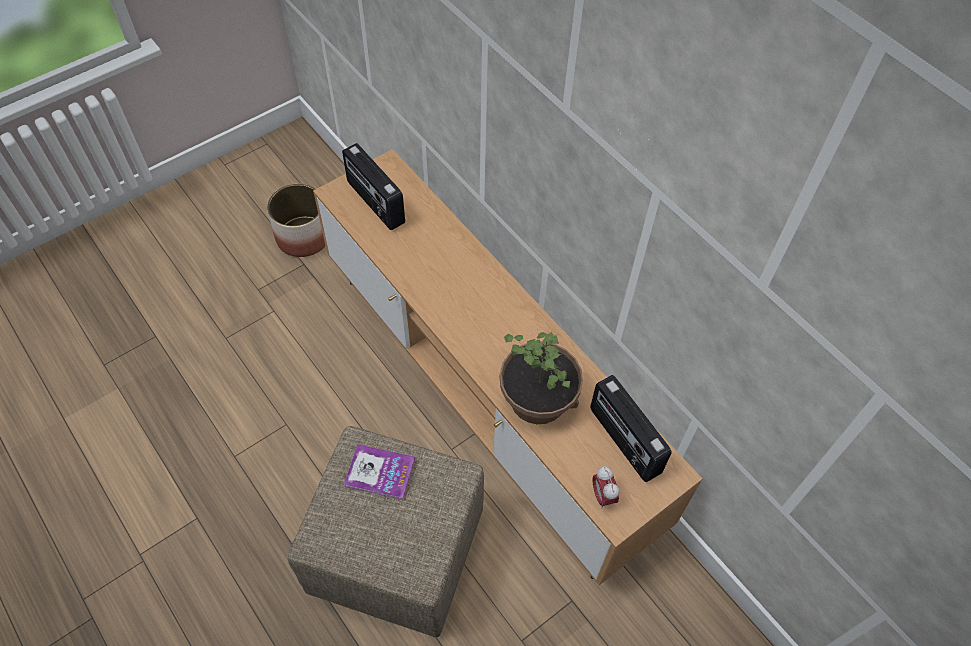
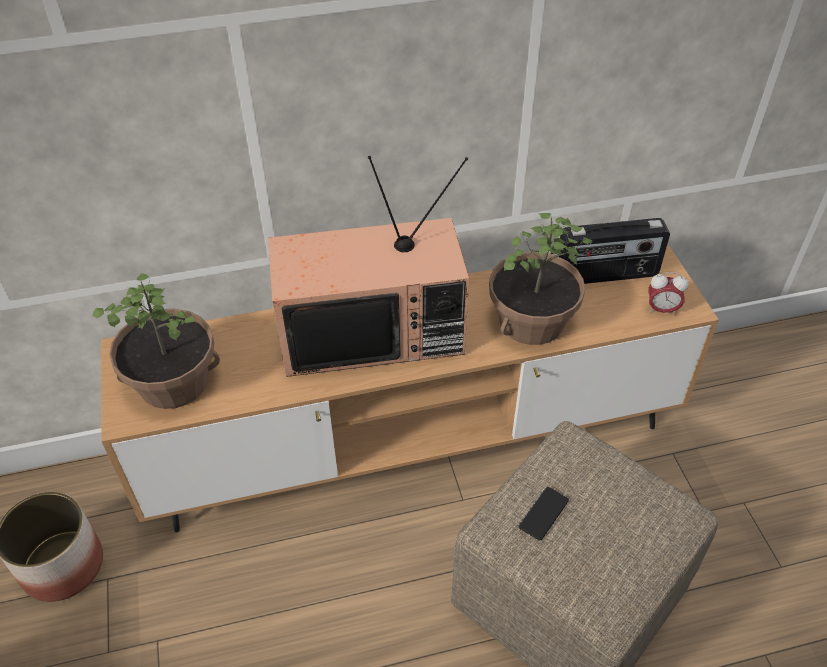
camera: 65 degrees left, 10 degrees down
(375, 203) = (174, 381): radio -> potted plant
(380, 472) = (543, 513): book -> phone
(474, 296) = (373, 331): none -> television

